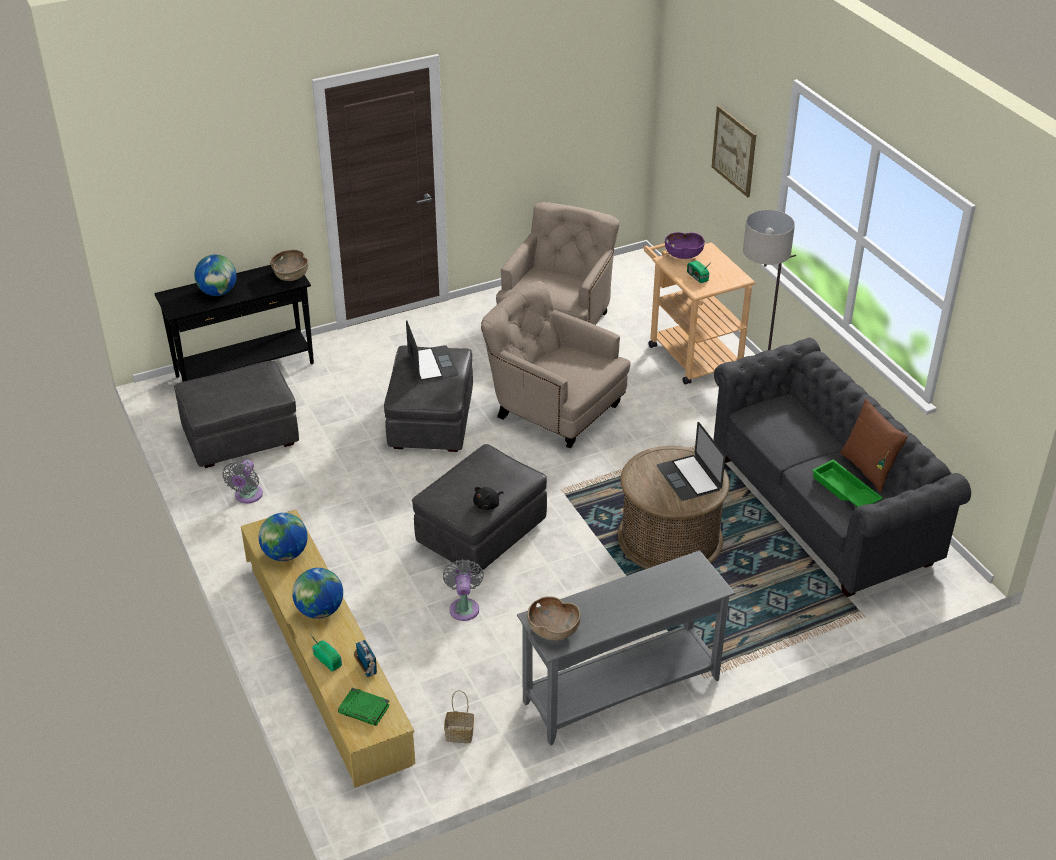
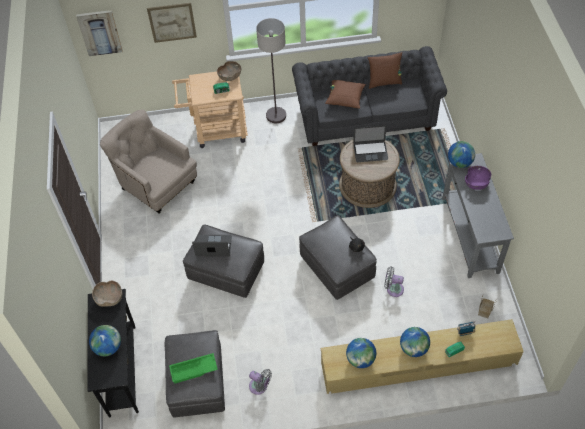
camera: 70 degrees left, 15 degrees up
(364, 709) = (494, 339): green book -> none
(553, 410) = (240, 208): beige armchair -> none
(553, 631) = (493, 231): brown bowl -> brown bowl (230, 77)
(675, 105) = (100, 32): none -> picture
(683, 255) = (197, 90): purple bowl -> purple bowl (476, 183)
(694, 566) = (459, 163): none -> globe
(796, 429) = (345, 98): none -> brown pillow
(844, 491) = (398, 96): green tray -> green tray (193, 370)

